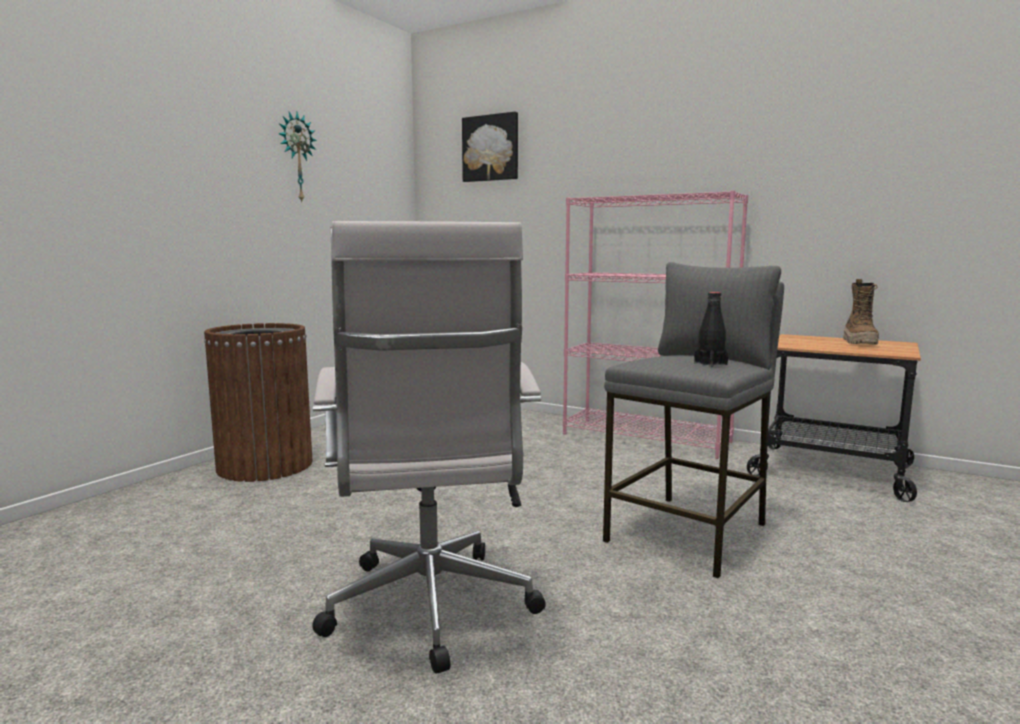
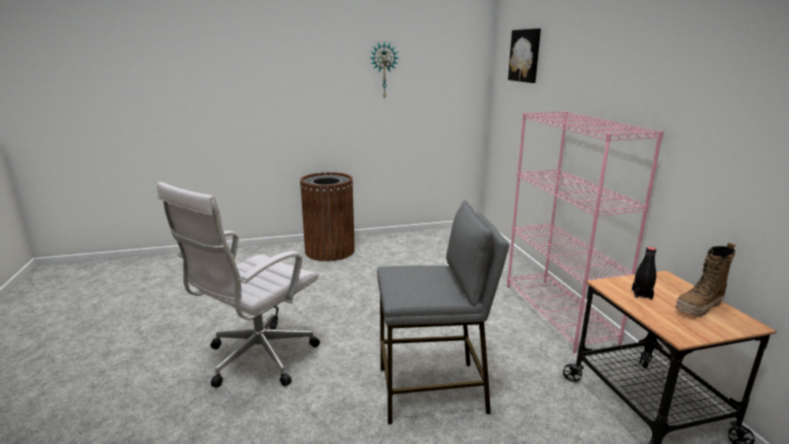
camera: 45 degrees right, 10 degrees up
(710, 364) = (422, 288): black bottle -> black bottle (641, 294)

